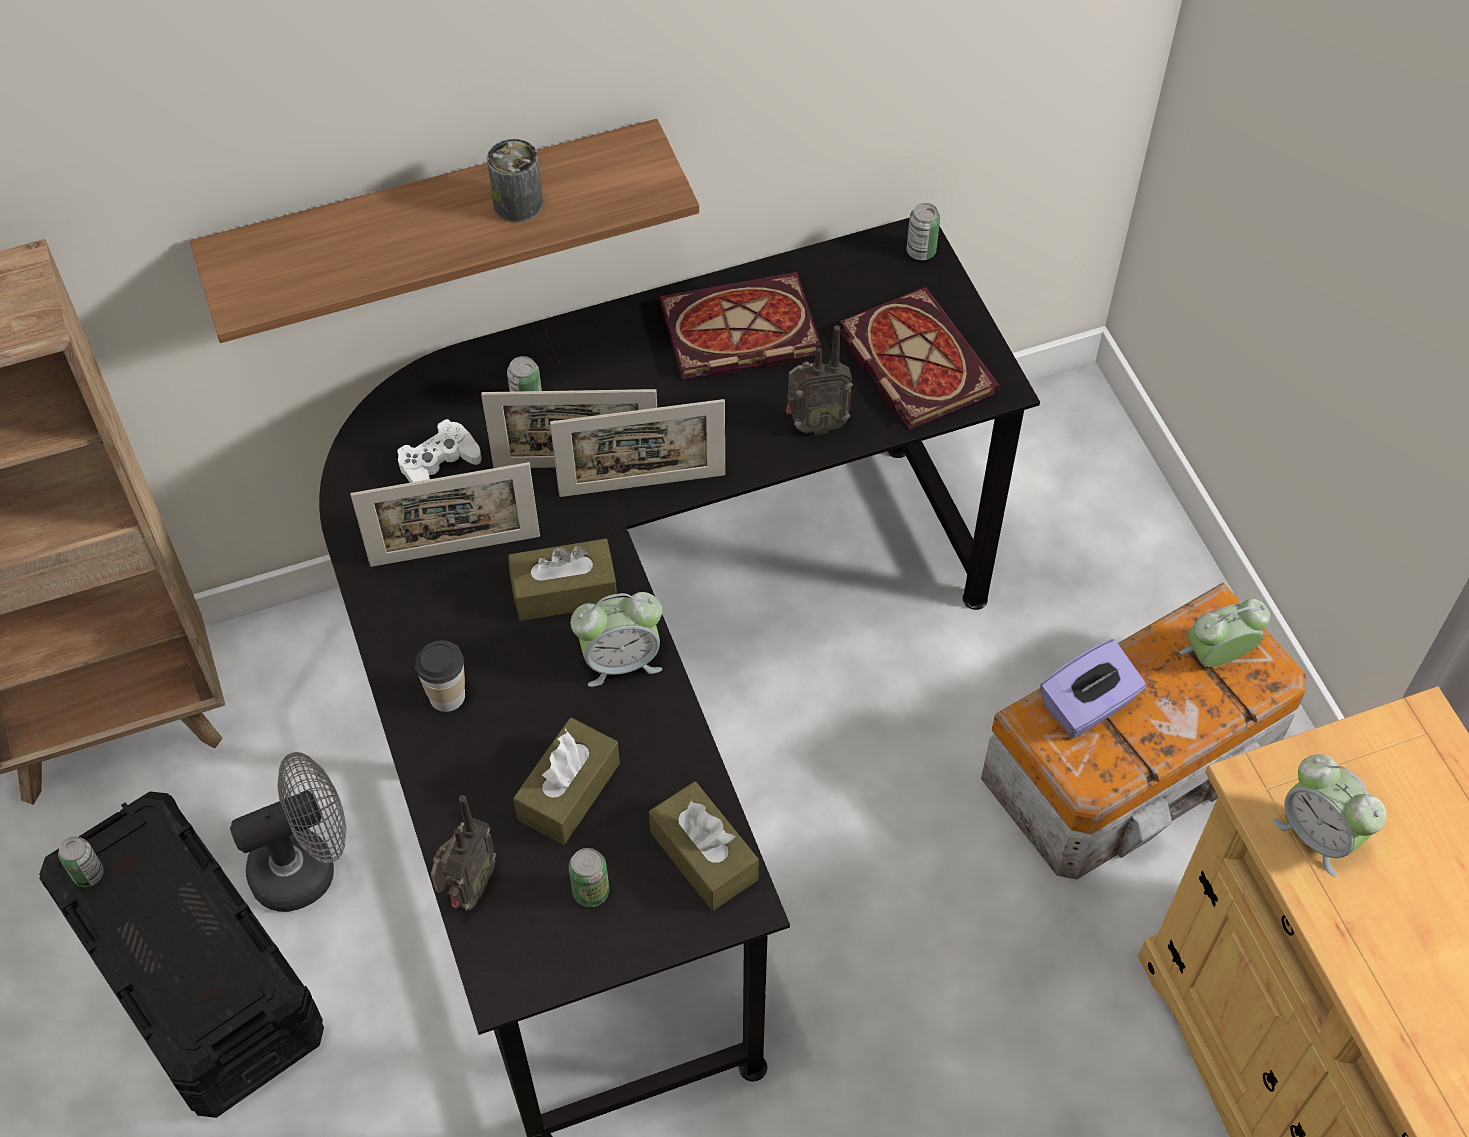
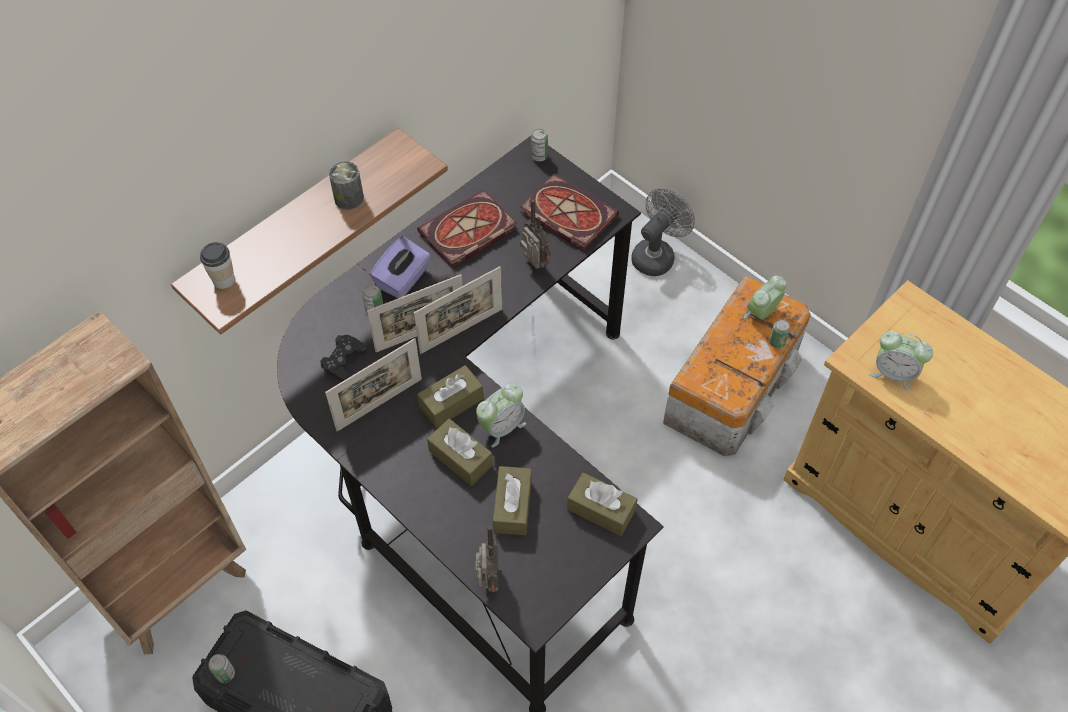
camera: 25 degrees left, 0 degrees up
(306, 866) = (331, 619): grey fan -> grey fan (656, 255)
(438, 463) = (343, 361): white game controller -> black game controller
(447, 696) = (419, 483): cup -> cup (224, 279)
(531, 683) = (460, 458): none -> brown tissue box
(591, 891) = (553, 553): can -> can (777, 342)
(815, 424) = (534, 265): radio -> radio turned 90 degrees counterclockwise
(1087, 706) = (714, 362): purple tissue box -> purple tissue box (403, 280)

